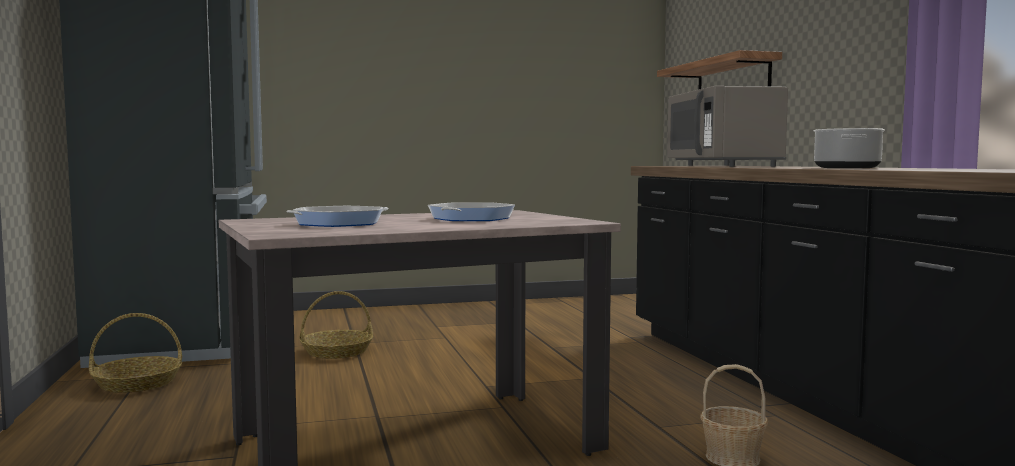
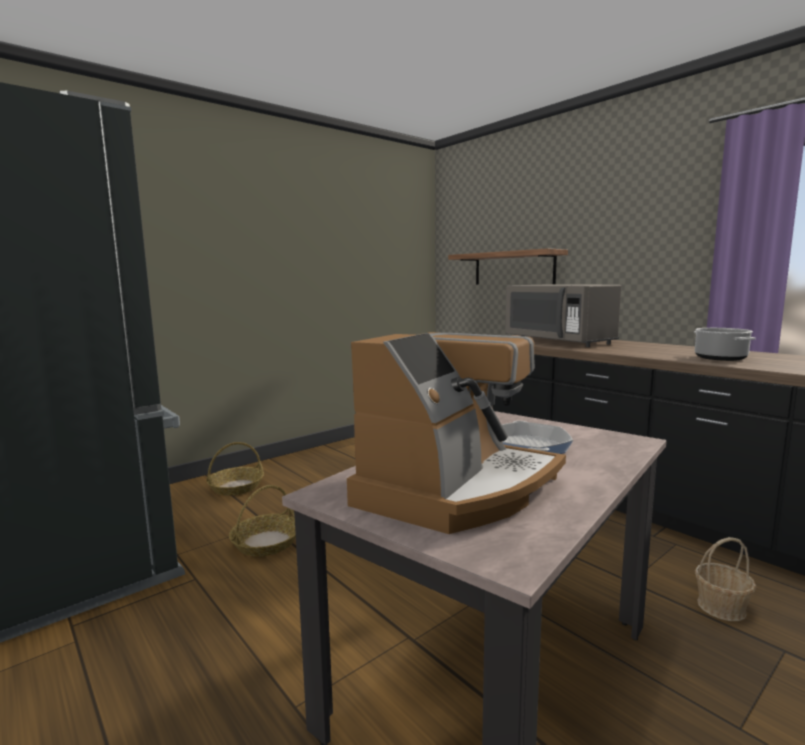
camera: 25 degrees left, 5 degrees up
(138, 383) = (86, 658): basket -> basket (236, 487)
(339, 223) = (457, 489): frying pan -> coffee machine

